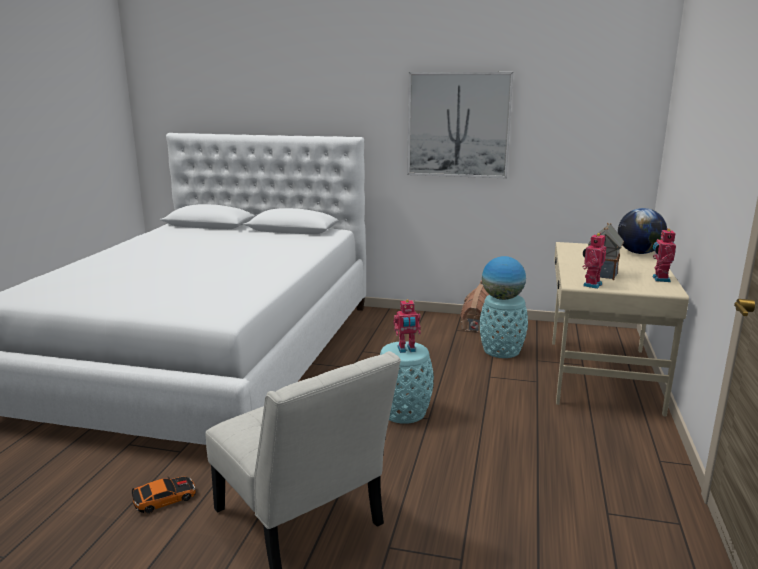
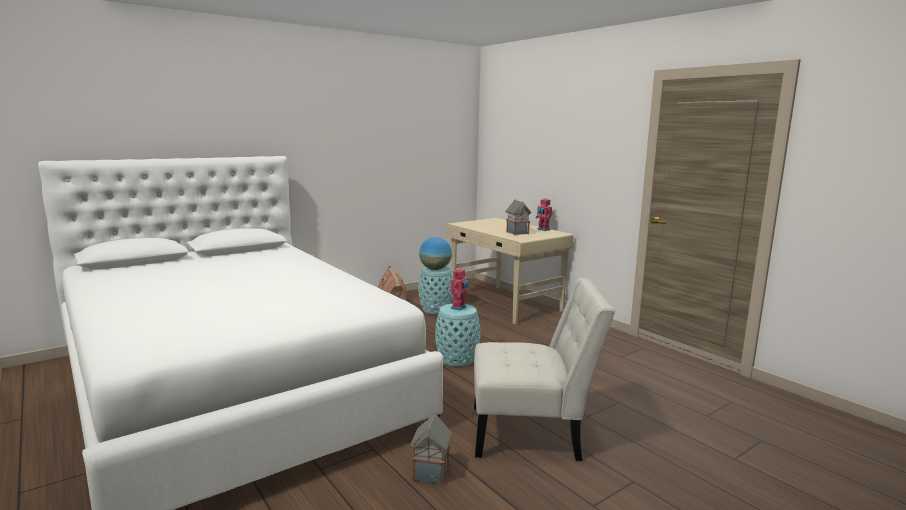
camera: 50 degrees left, 5 degrees down
(164, 498) = (431, 474): toy car -> toy house
(458, 125) = (357, 143): picture -> none
(591, 285) = (527, 238): toy robot -> none
(639, 253) = (500, 221): globe -> none

